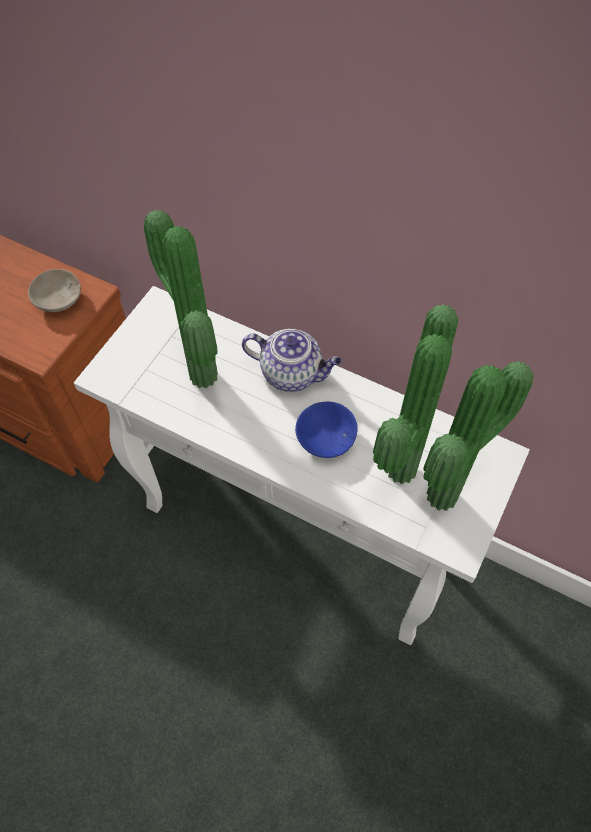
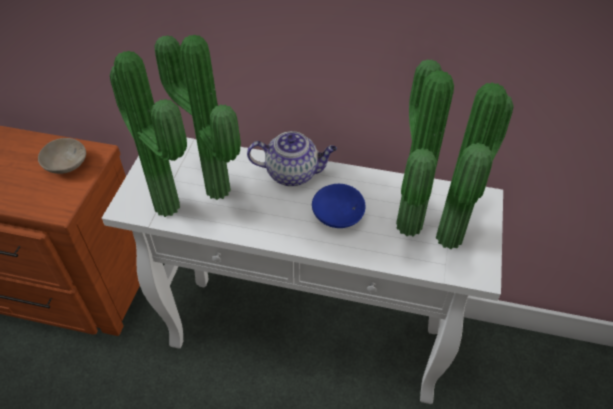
camera: 15 degrees left, 10 degrees down
(149, 383) = (171, 204): none -> potted plant

